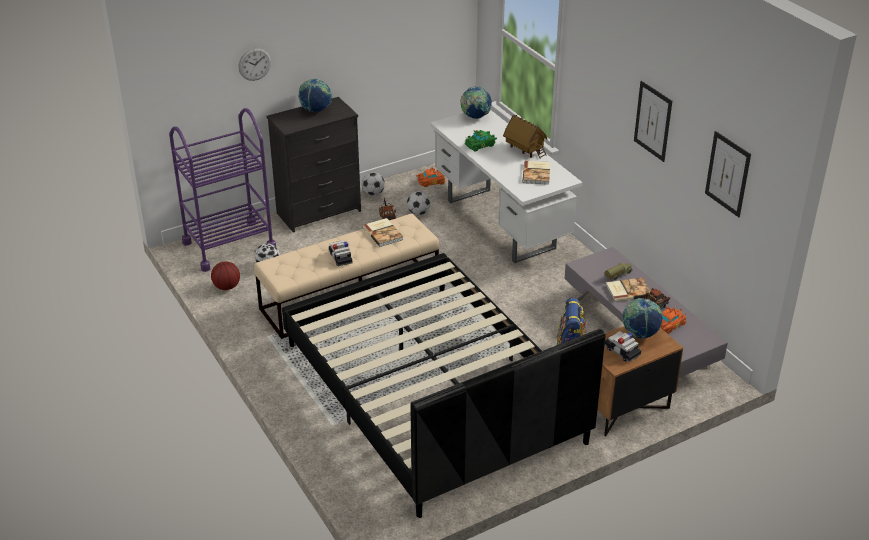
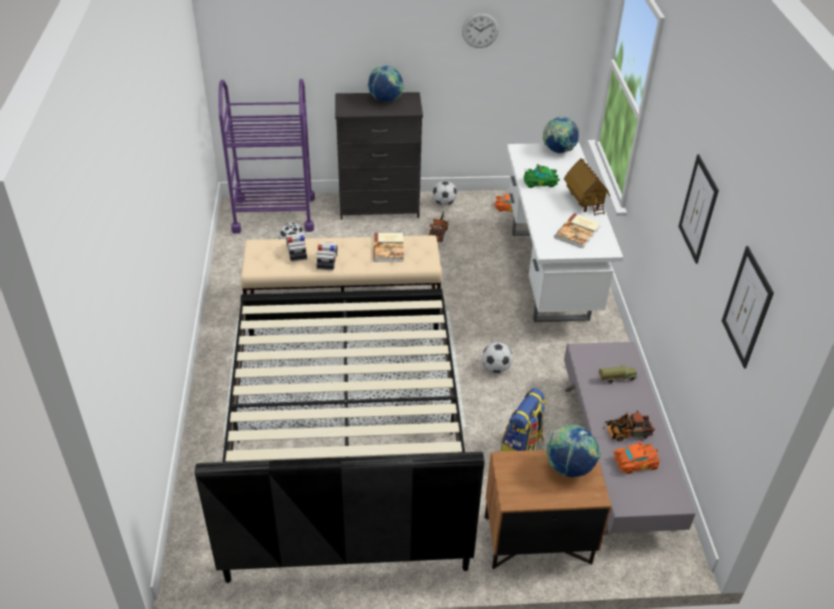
camera: 25 degrees right, 5 degrees up
(227, 287) = (241, 255): basketball -> none
(254, 64) = (326, 35): wall clock -> wall clock (480, 30)
(418, 213) = (473, 236): football -> football (496, 368)
(621, 351) = (531, 482): toy car -> toy car (296, 252)
(628, 290) = (615, 401): book -> none

